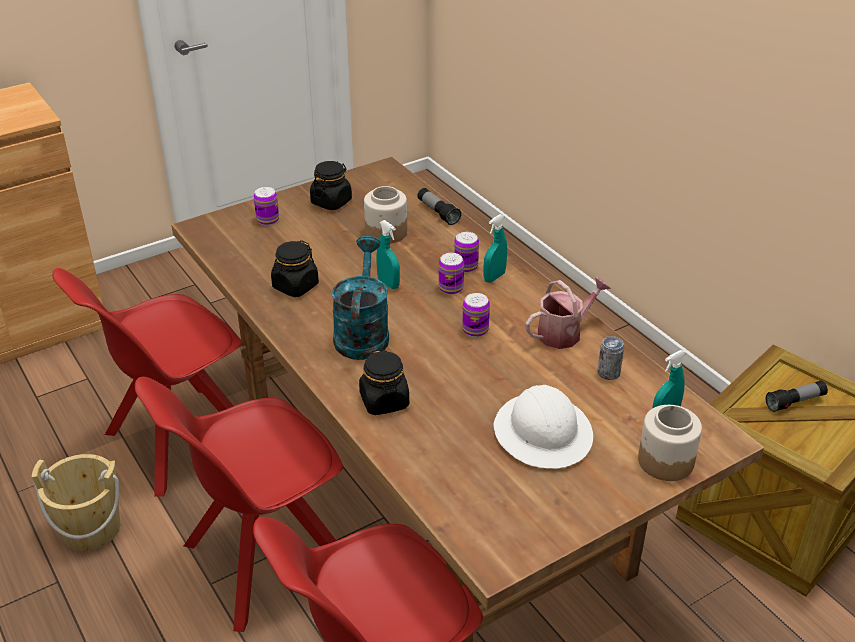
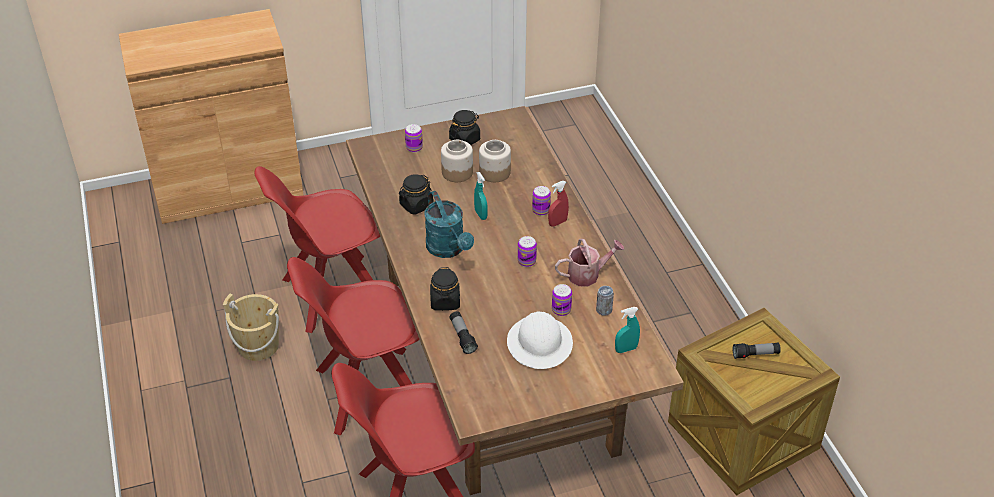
camera: 15 degrees right, 5 degrees up
(362, 333) = (448, 249): turquoise watering can -> turquoise watering can turned 135 degrees clockwise
(438, 212) = (539, 162): flashlight -> flashlight (462, 337)
(451, 288) = (523, 226): can -> can (561, 310)
(494, 277) = (557, 223): turquoise spray bottle -> red spray bottle
(665, 461) = (611, 378): jar -> jar (457, 172)

